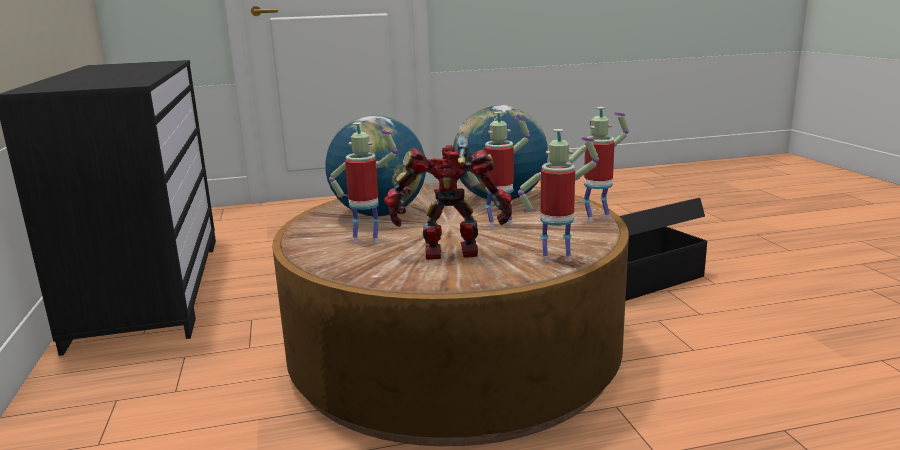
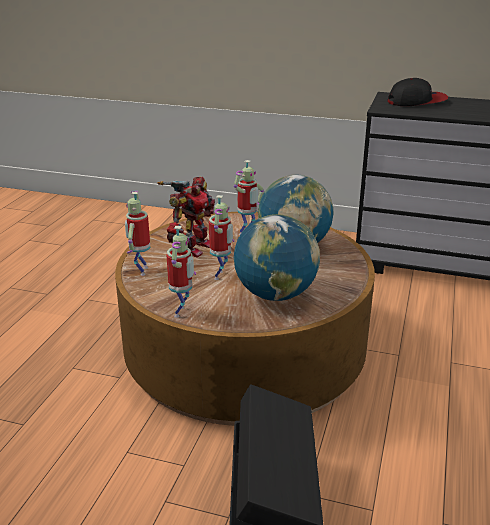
camera: 120 degrees right, 10 degrees up
(74, 83) = (417, 101): none -> cap
(557, 258) = (141, 270): toy robot -> toy robot turned 150 degrees clockwise

